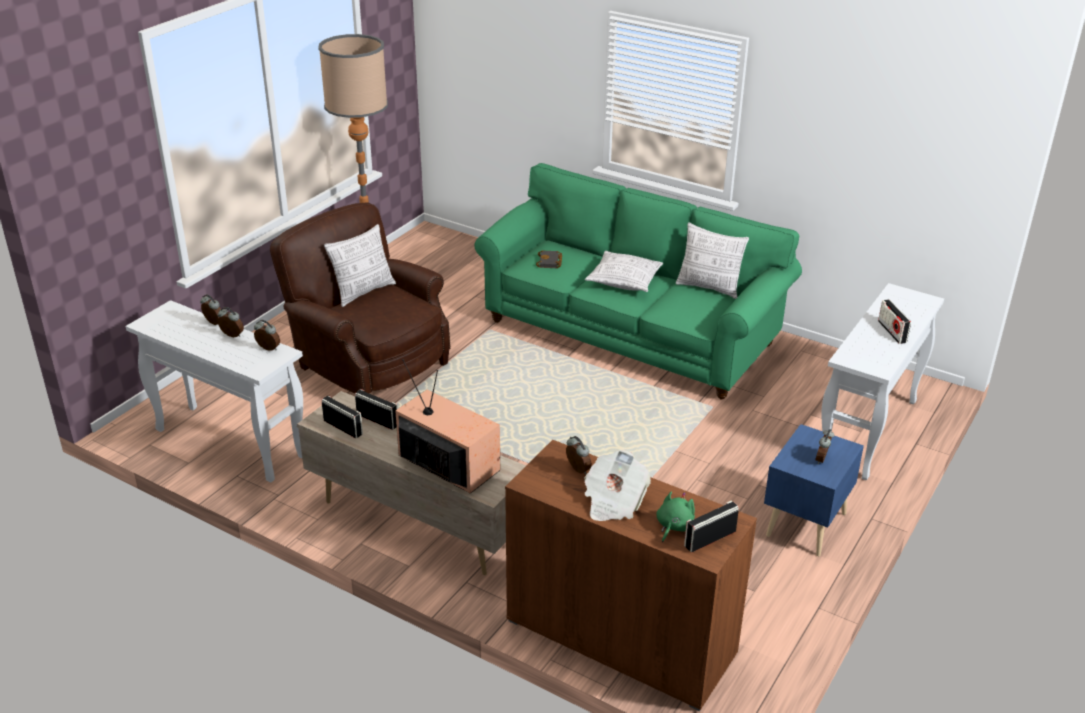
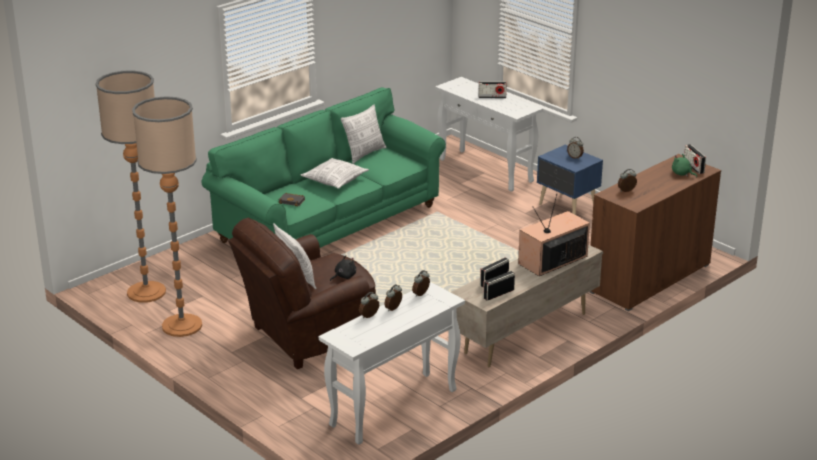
camera: 75 degrees left, 5 degrees down
(373, 319) = (344, 276): none -> black plush toy
(429, 257) = (146, 292): none -> floor lamp
(613, 501) = (658, 185): newspaper -> none

